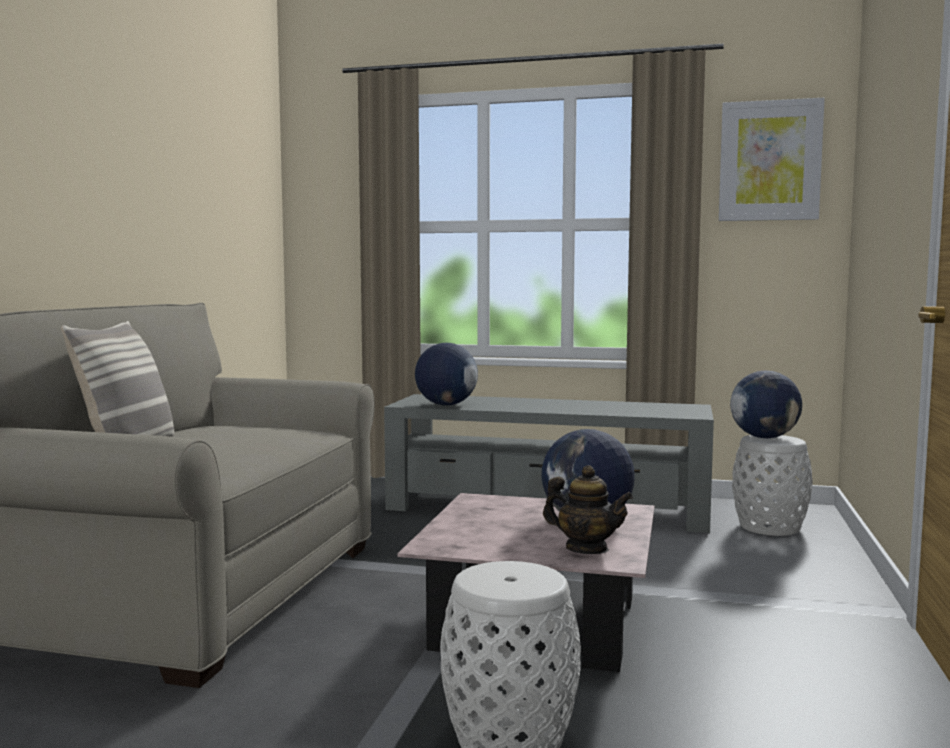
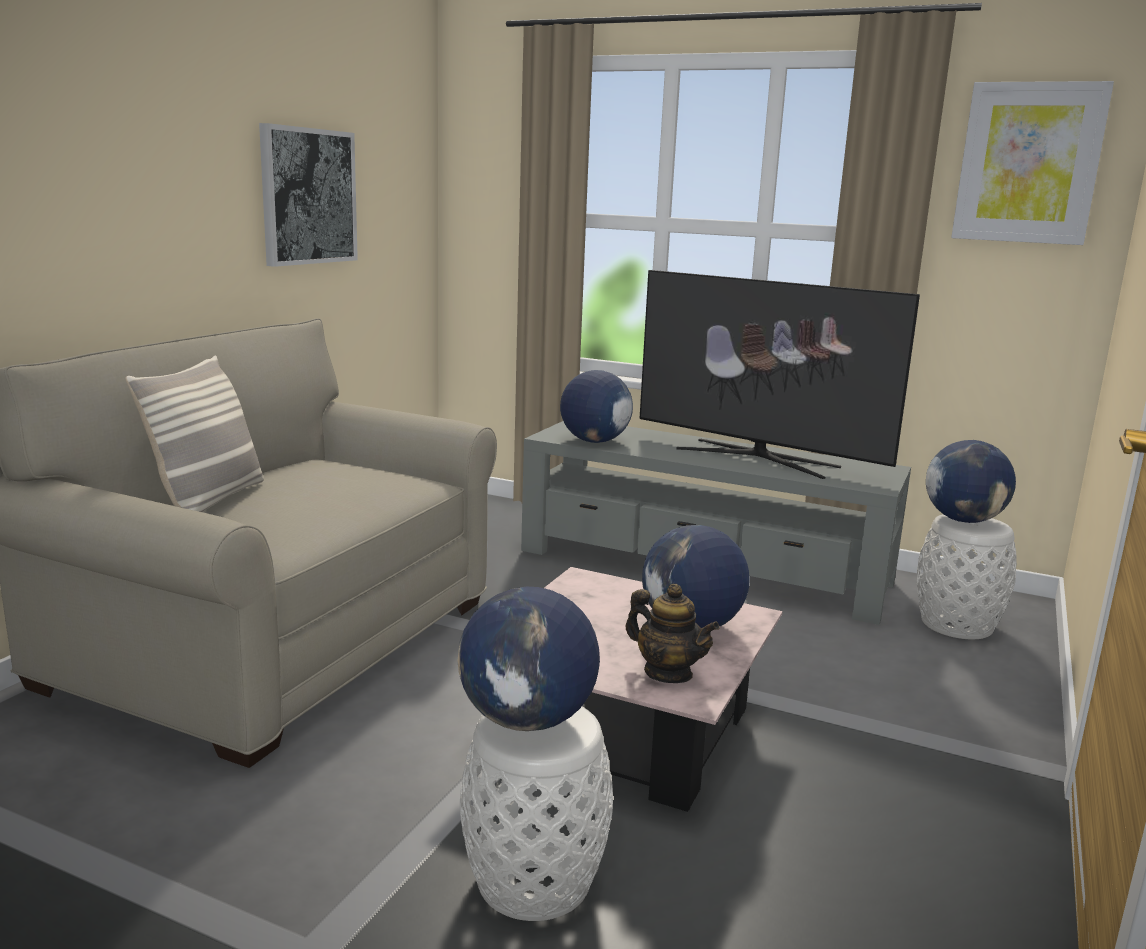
camera: 10 degrees right, 10 degrees up
(185, 202) = (308, 196): none -> picture
(499, 576) = (527, 721): none -> globe
(587, 406) = (757, 457): none -> television

